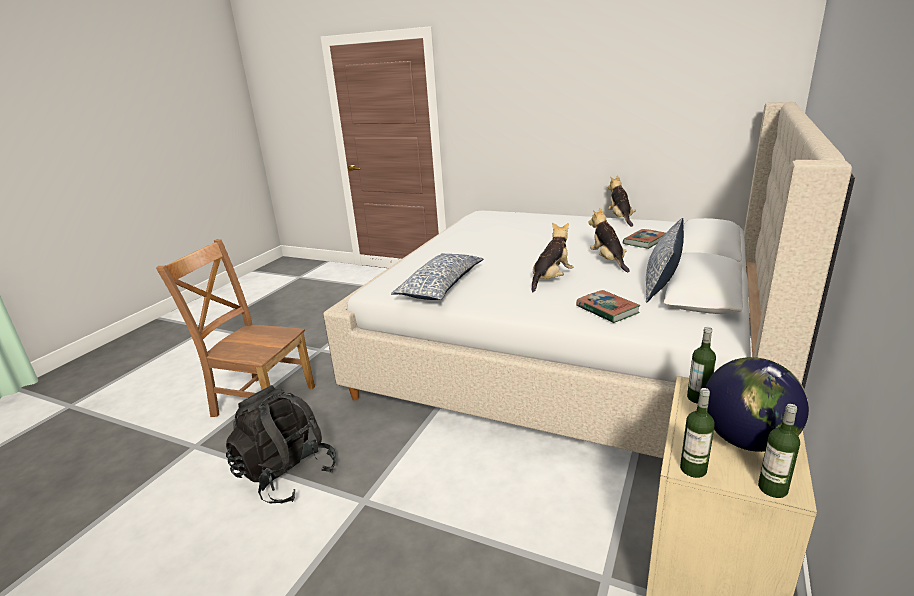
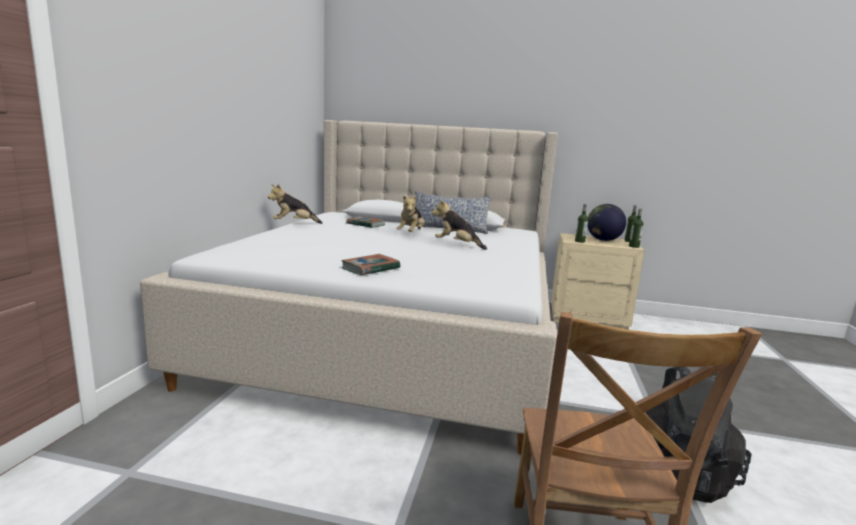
camera: 105 degrees left, 10 degrees down
(442, 286) = (489, 270): pillow -> none
(607, 310) = (505, 239): book -> book (370, 268)
(608, 261) = (411, 233): plush toy -> plush toy turned 45 degrees counterclockwise

